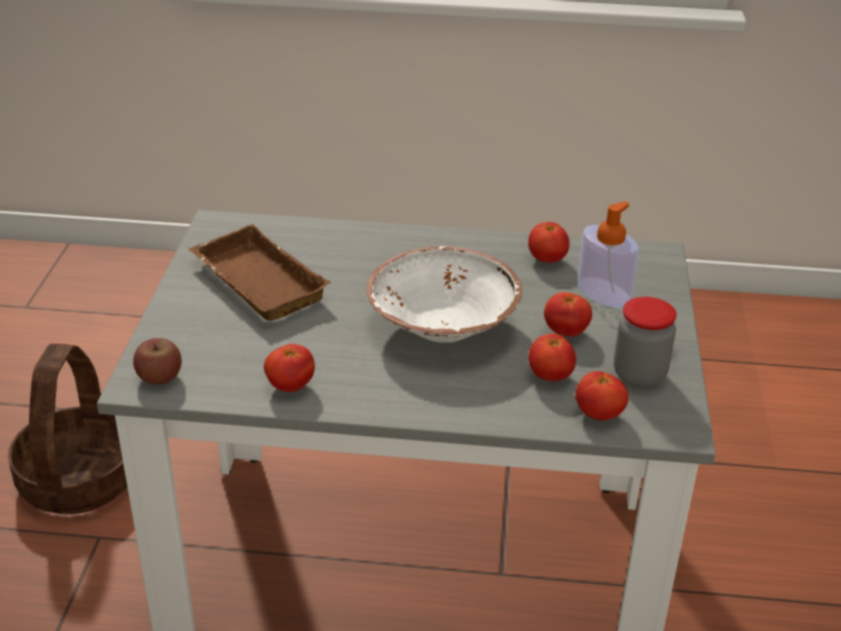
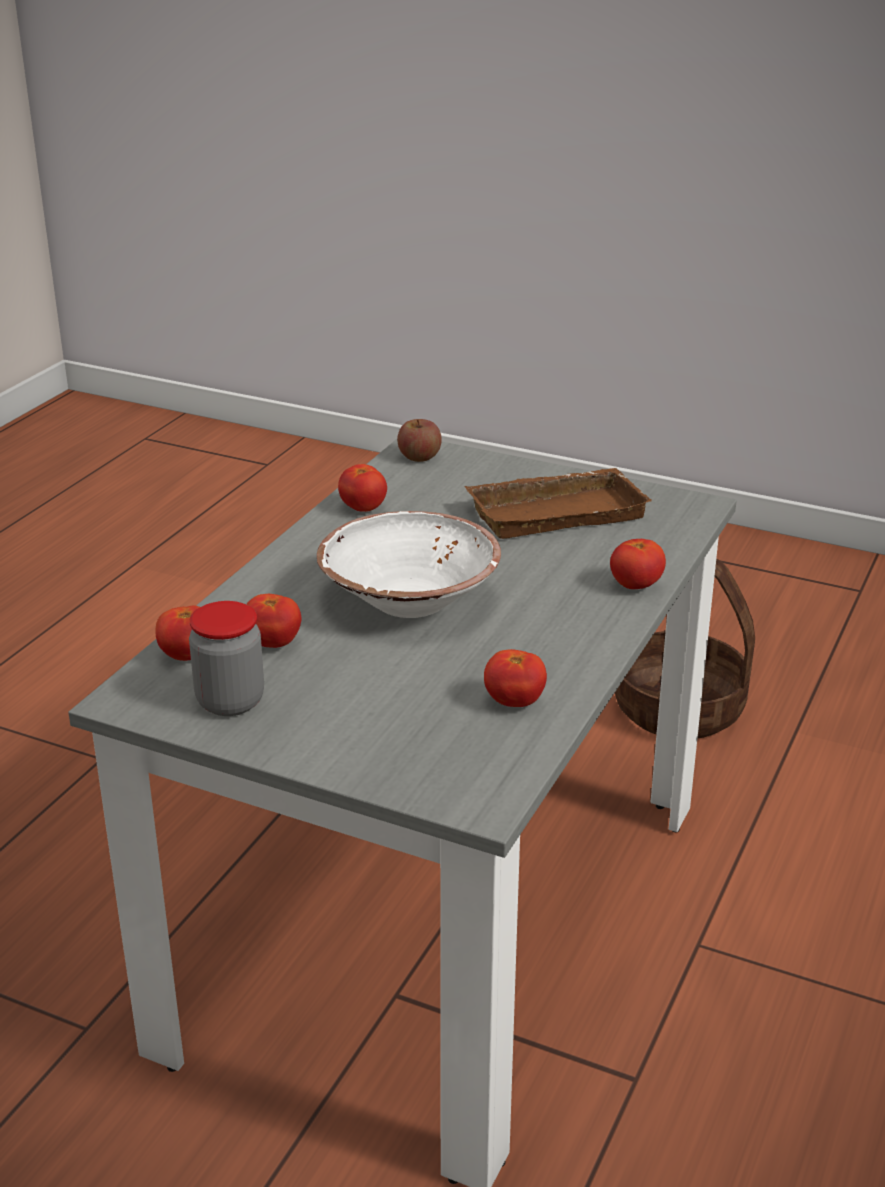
camera: 110 degrees right, 5 degrees down
(566, 332) = (346, 674): tomato -> tomato (636, 585)
(603, 293) = (411, 725): soap dispenser -> none

